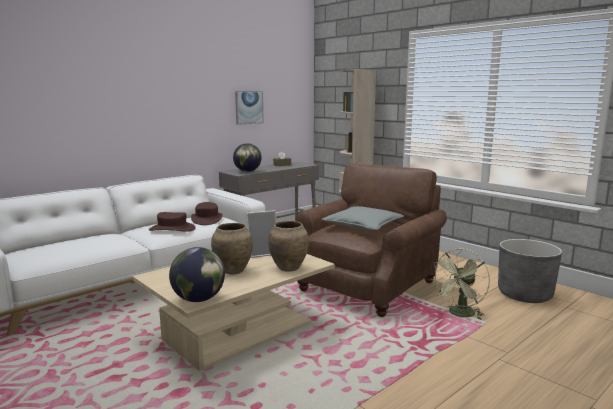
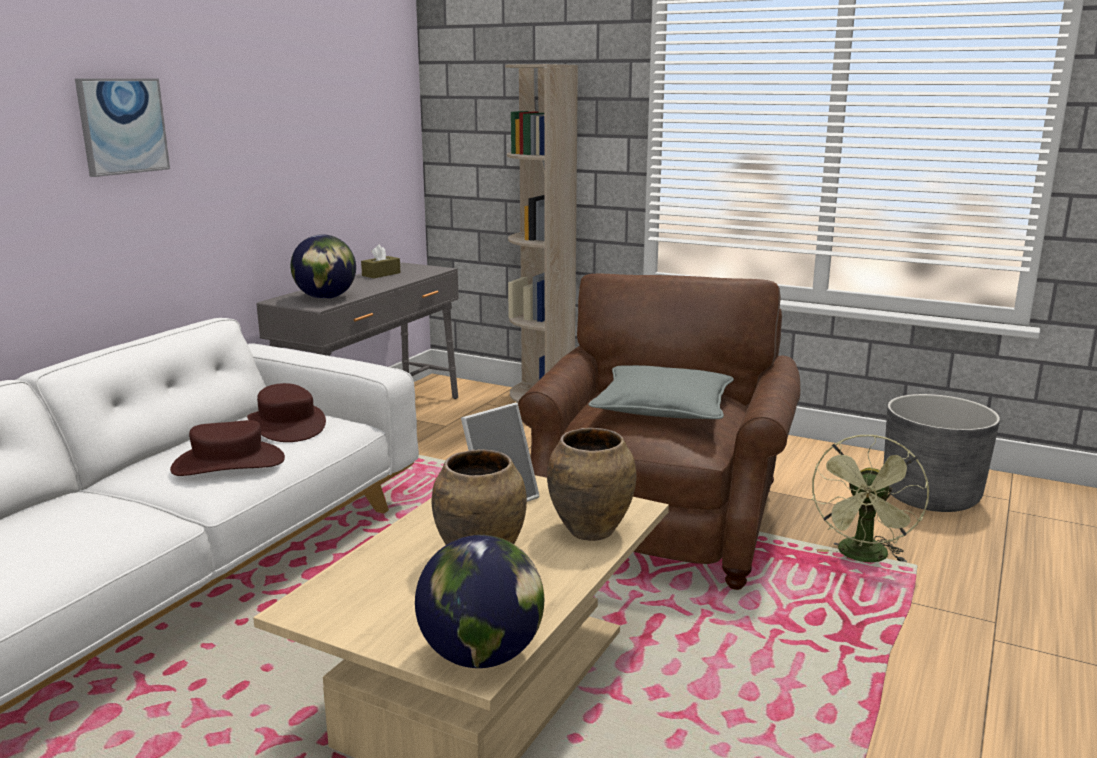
camera: 20 degrees left, 5 degrees up
(249, 107) = (305, 150): picture -> picture (122, 126)

